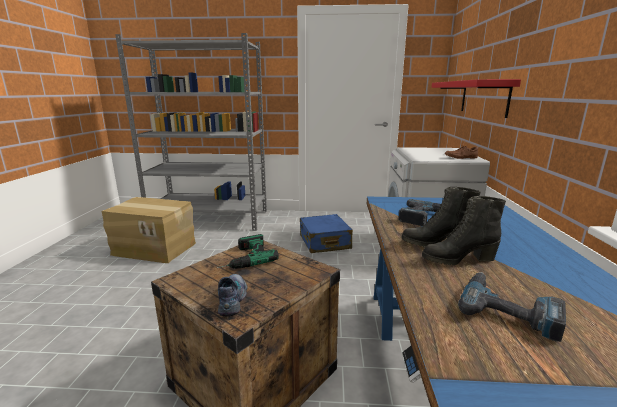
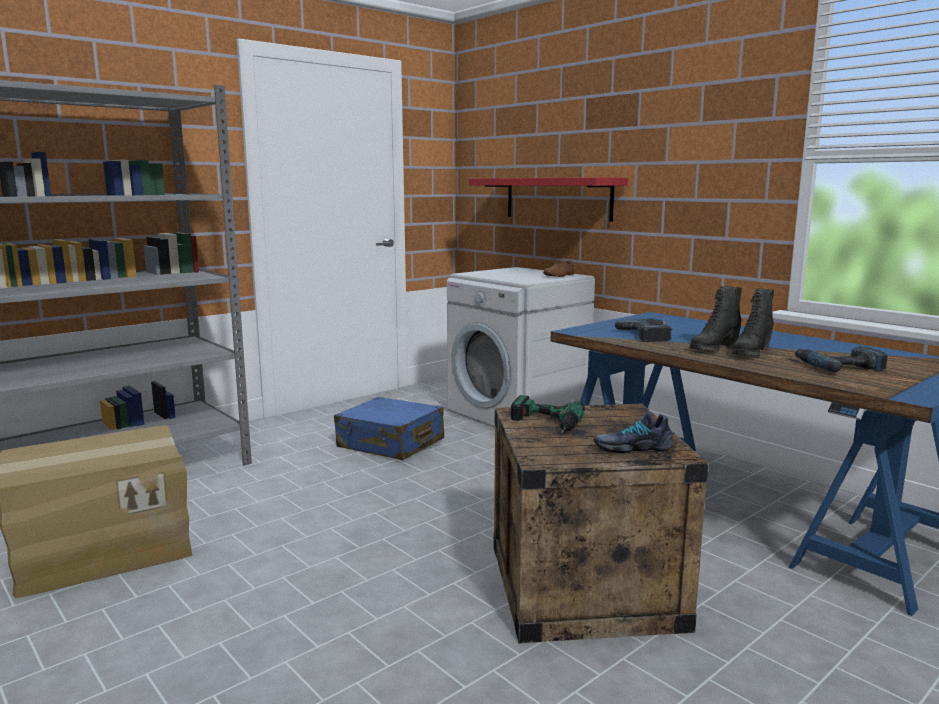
camera: 45 degrees left, 5 degrees down
(233, 298) = (632, 448): shoe -> shoe turned 45 degrees counterclockwise

